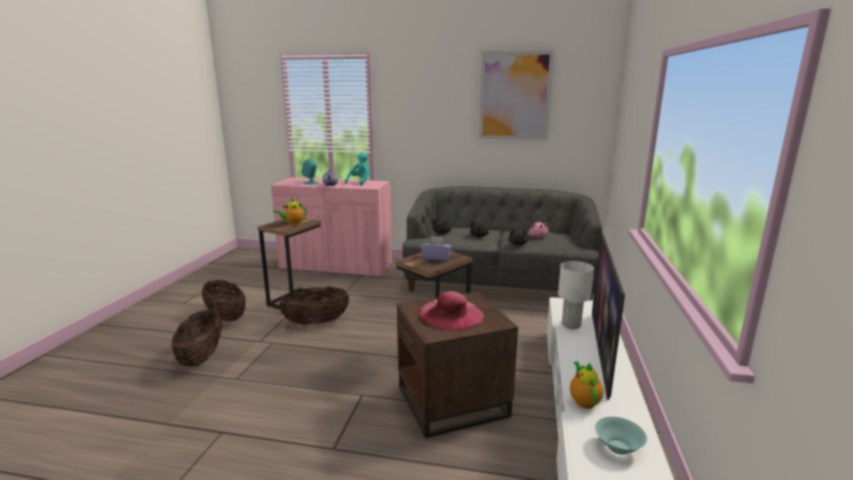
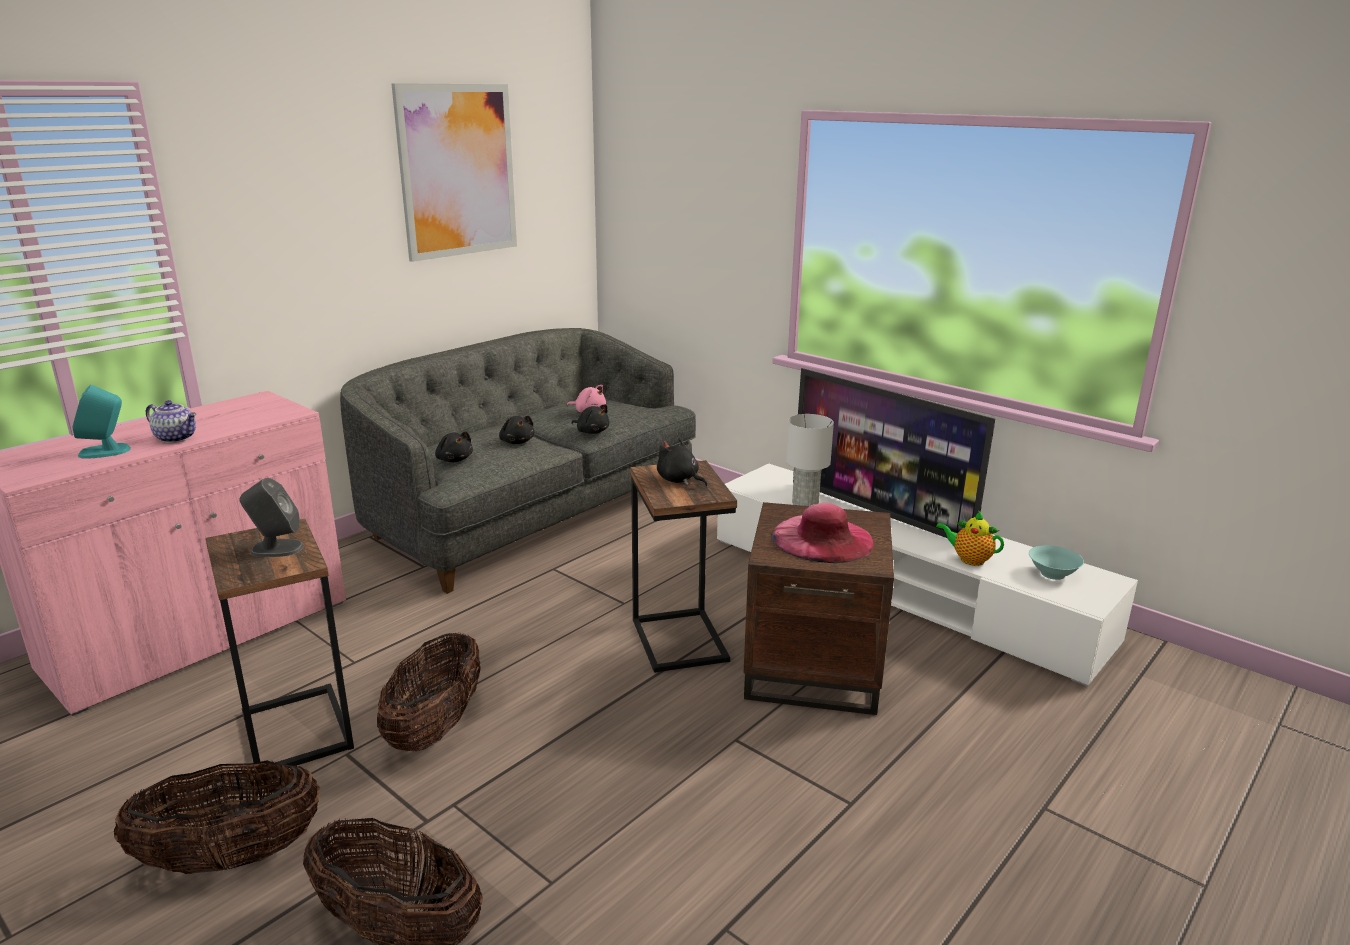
camera: 60 degrees left, 5 degrees up
(293, 223) = (276, 548): teapot -> grey speaker
(360, 182) = (221, 412): turquoise plush toy -> none
(436, 258) = (679, 480): purple tissue box -> black plush toy

